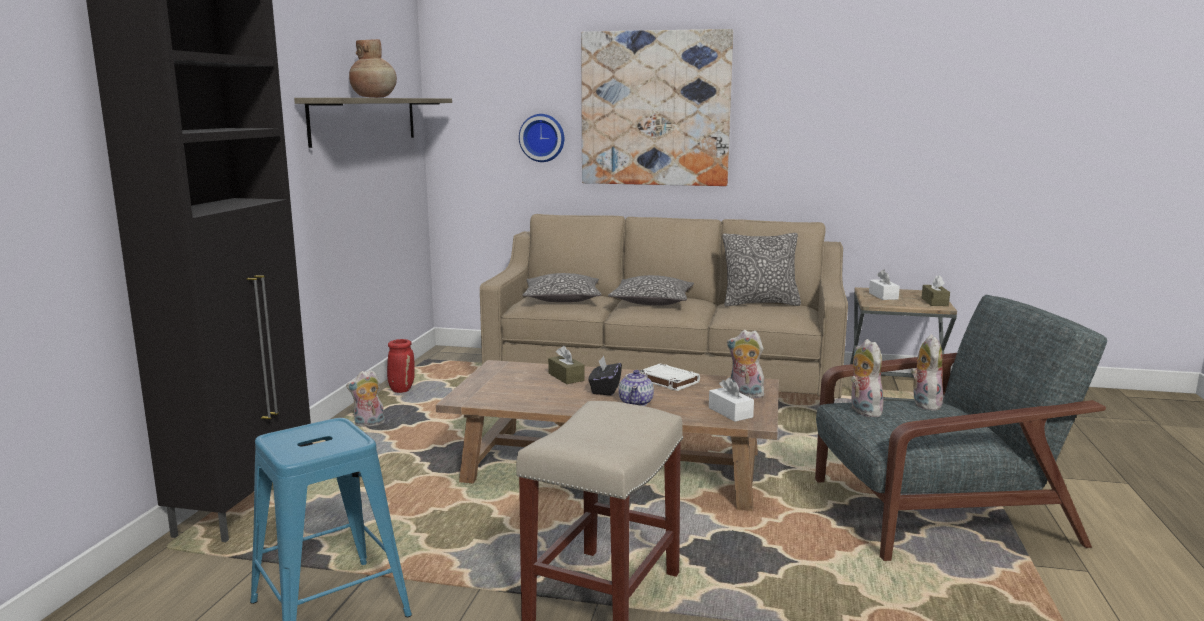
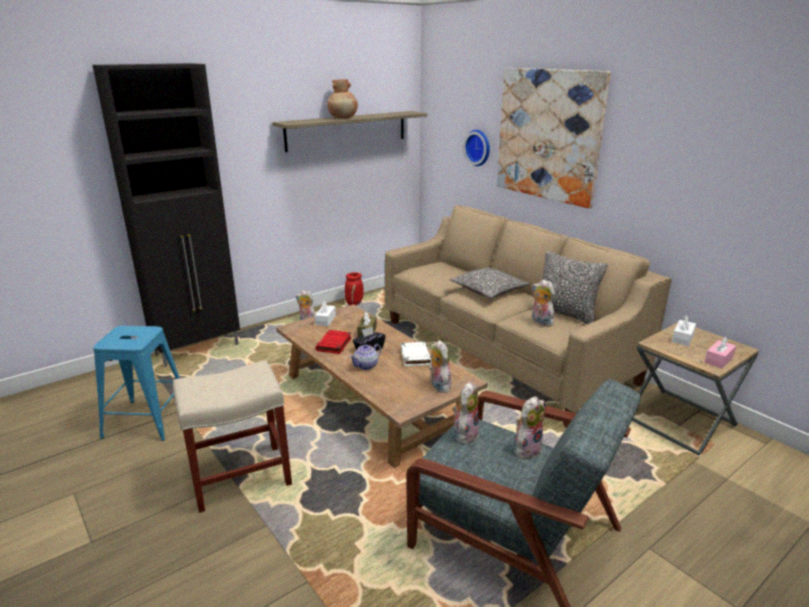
camera: 40 degrees right, 10 degrees up
(555, 397) = (334, 344): none -> red book
(562, 299) = (438, 272): pillow -> none
(730, 412) = (402, 396): white tissue box -> white tissue box (325, 320)
(758, 312) = (540, 322): none -> plush toy
(934, 302) = (718, 360): brown tissue box -> pink tissue box

